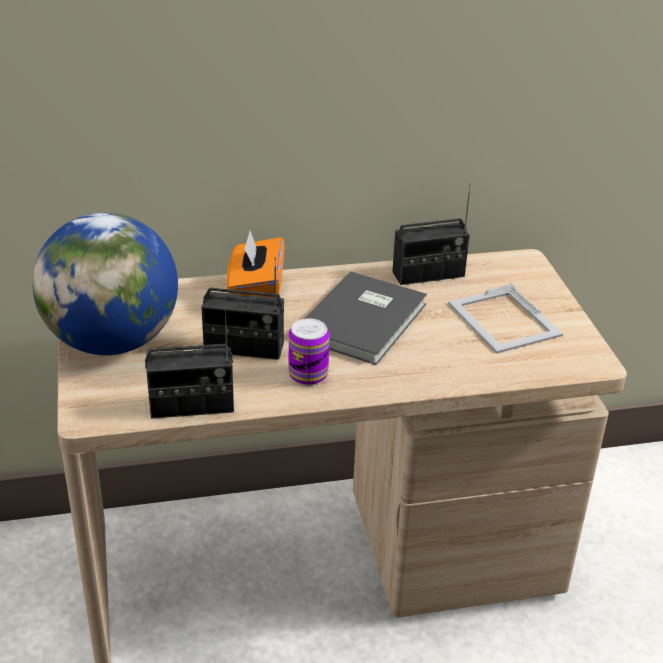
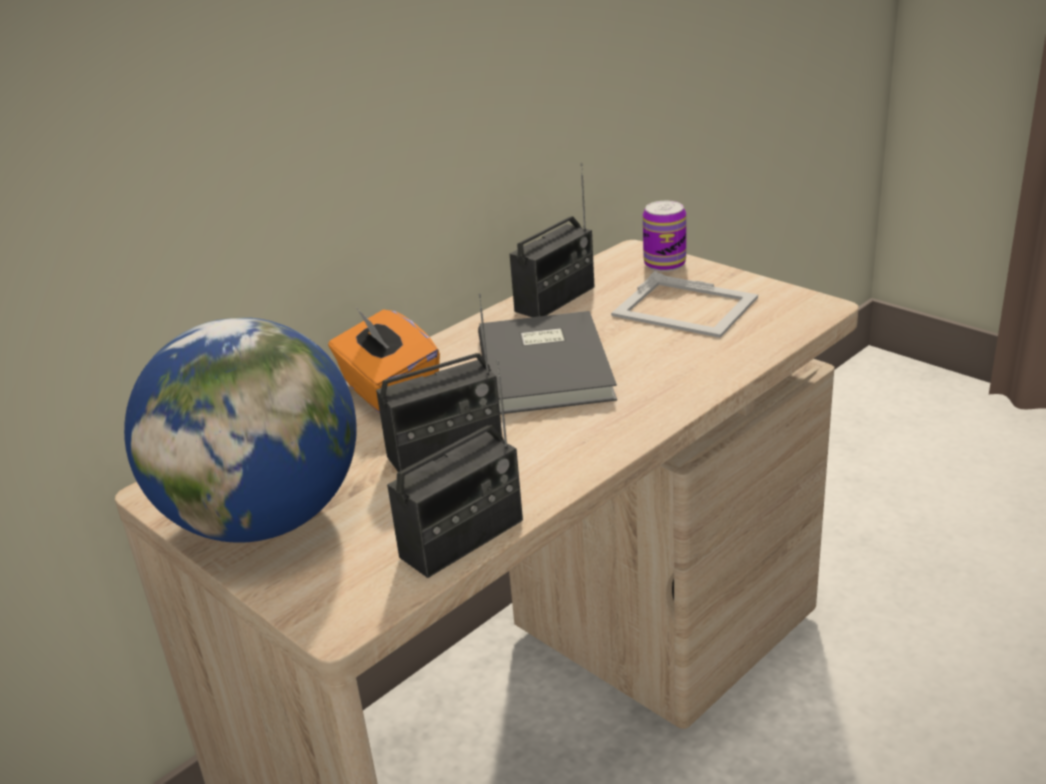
camera: 30 degrees left, 5 degrees down
(308, 374) = (556, 443): can -> can (664, 264)

